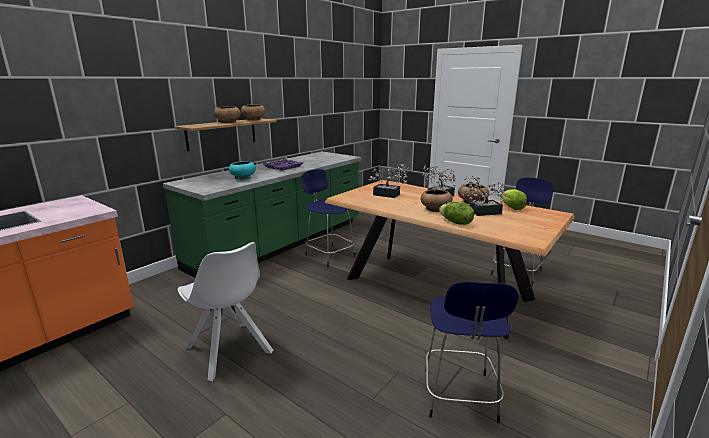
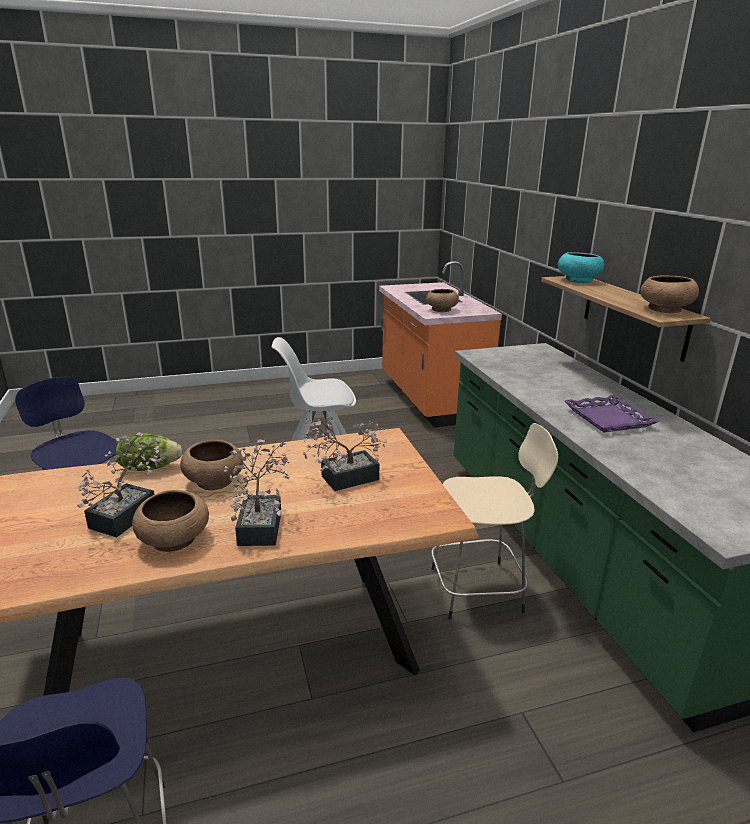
camera: 125 degrees right, 5 degrees up
(228, 122) = (615, 294): brown bowl -> brown bowl (441, 310)
(242, 178) = (533, 378): turquoise bowl -> turquoise bowl (578, 280)
(329, 255) = (479, 589): blue stool -> beige stool
(511, 208) = (75, 564): lettuce -> none

